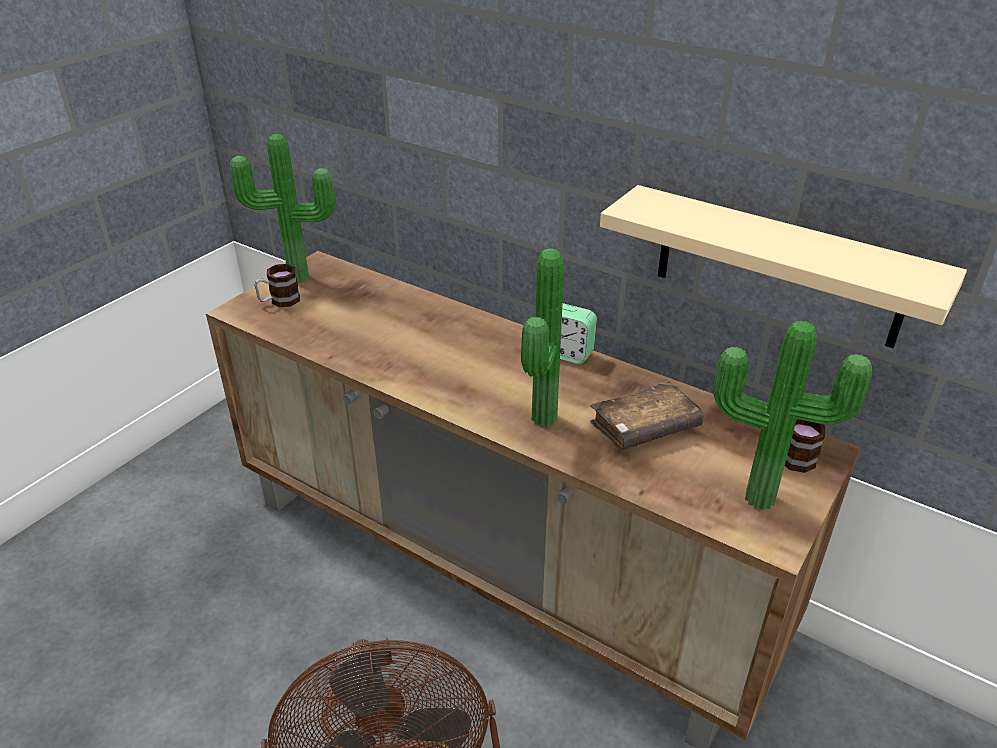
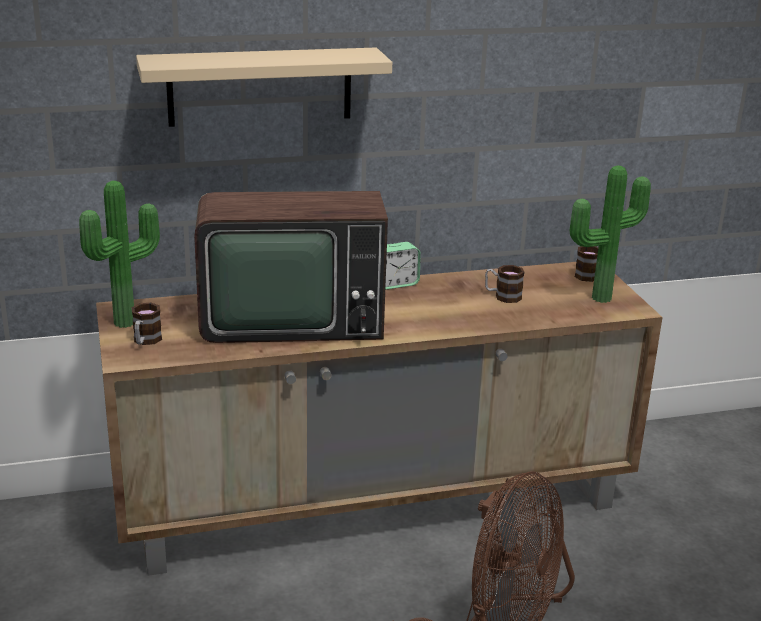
camera: 50 degrees left, 10 degrees down
(408, 338) = (288, 318): none -> television
(538, 418) = (446, 317): potted plant -> none
(645, 427) = (502, 296): brown book -> mug
(778, 267) = (531, 159): beige shelf -> beige shelf (260, 86)

